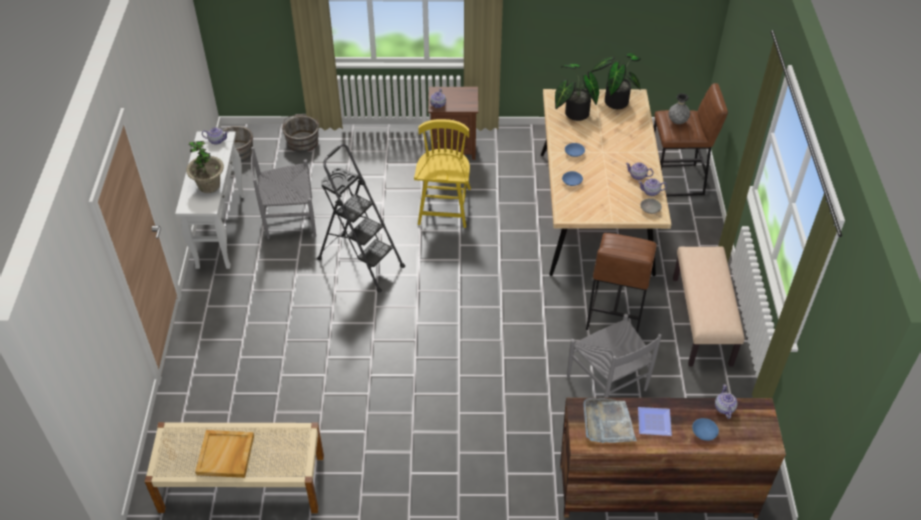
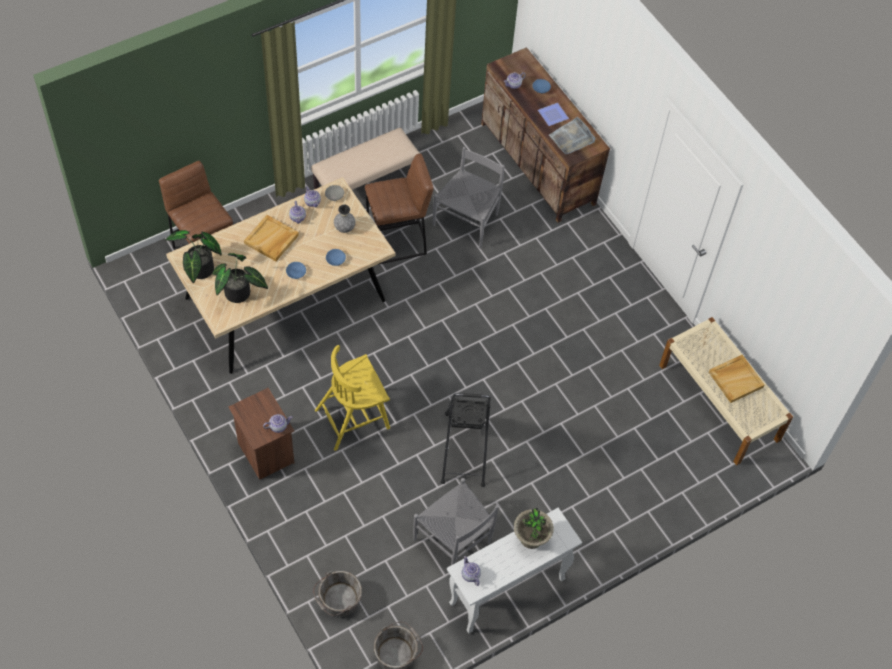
camera: 125 degrees left, 10 degrees up
(622, 151) = (271, 240): none -> beige tray
(677, 122) = (203, 214): grey vase -> grey vase (344, 228)

